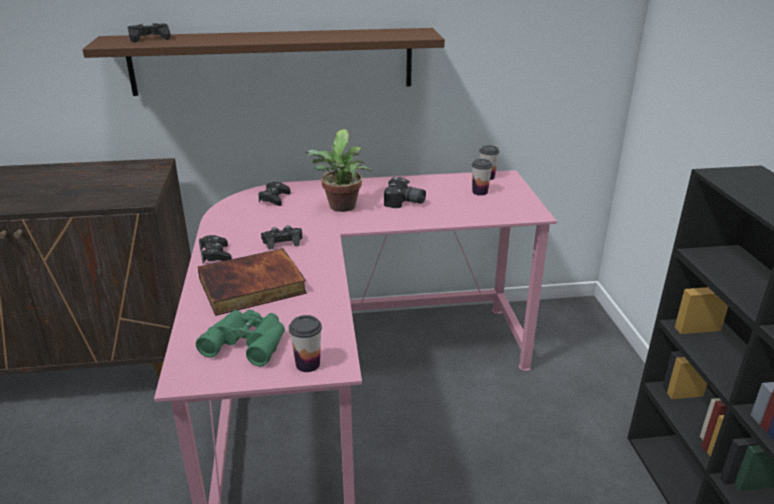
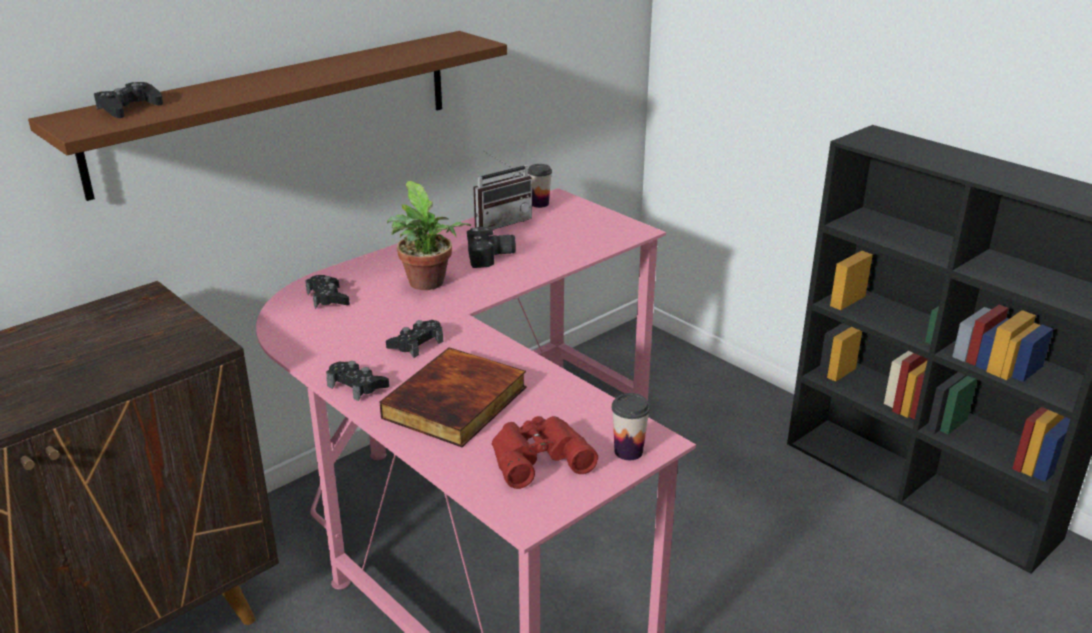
camera: 35 degrees left, 0 degrees up
(248, 341) = (537, 456): green binoculars -> red binoculars
(443, 182) = (500, 222): none -> radio
(480, 192) = (554, 223): cup -> none

